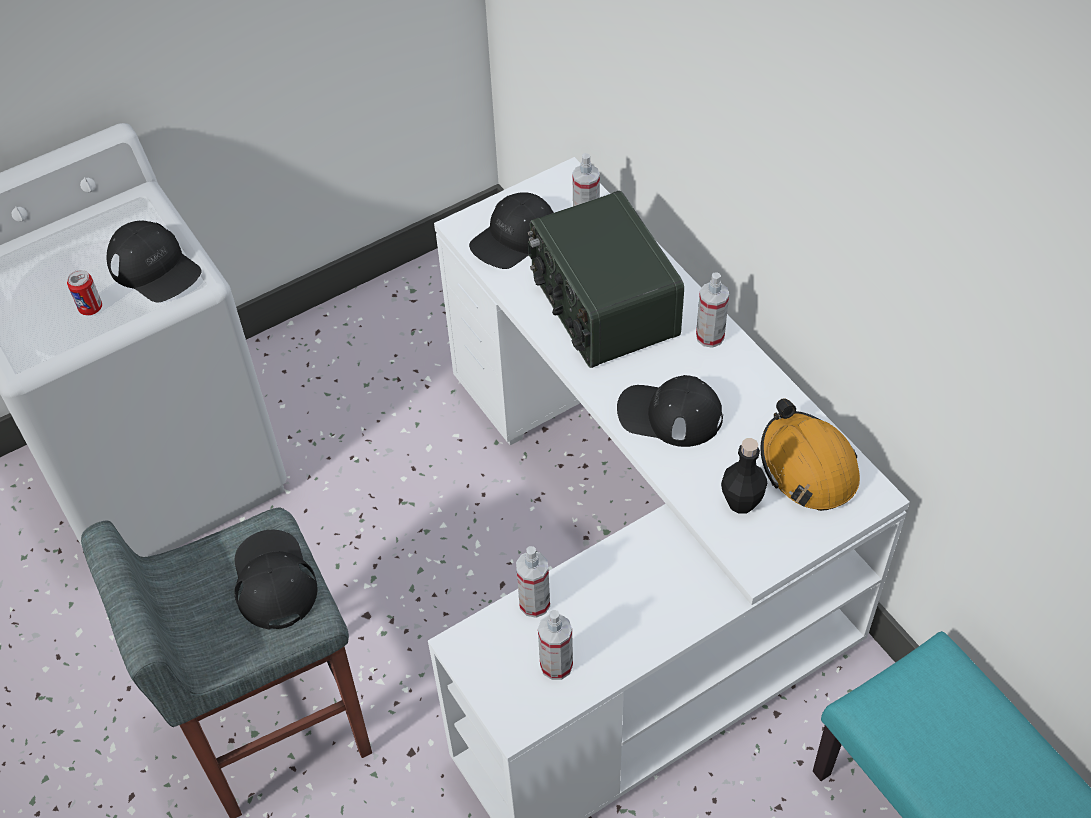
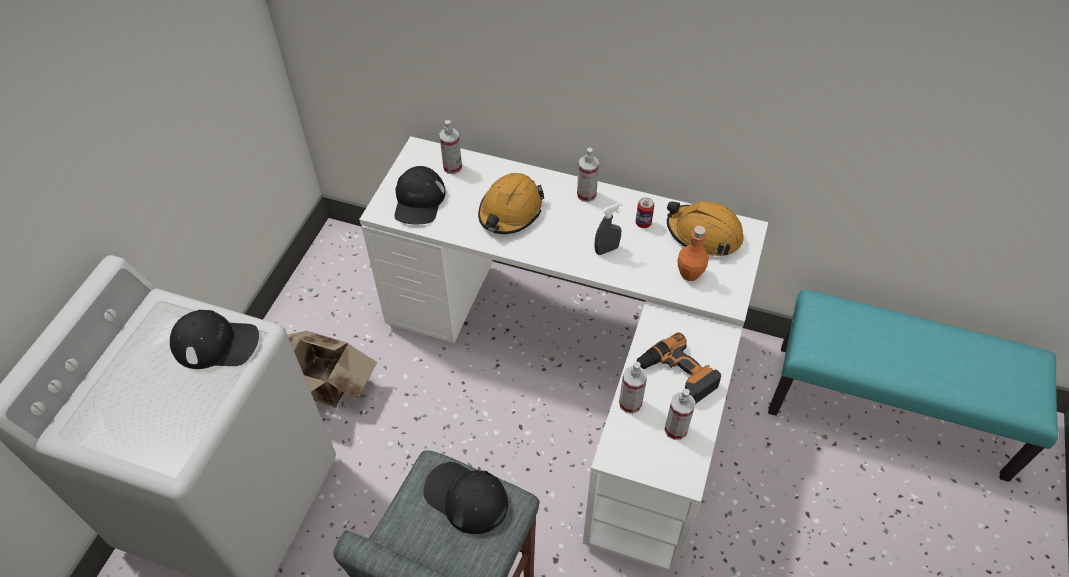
camera: 40 degrees left, 0 degrees up
(91, 308) = (192, 397): can -> can (643, 223)
(338, 407) = (325, 387): none -> cardboard box
(602, 306) = (510, 211): radio -> orange hard hat
(617, 608) = (676, 375): none -> power drill
(669, 414) = (606, 250): black cap -> grey spray bottle
(741, 502) = (689, 273): black bottle -> orange bottle

